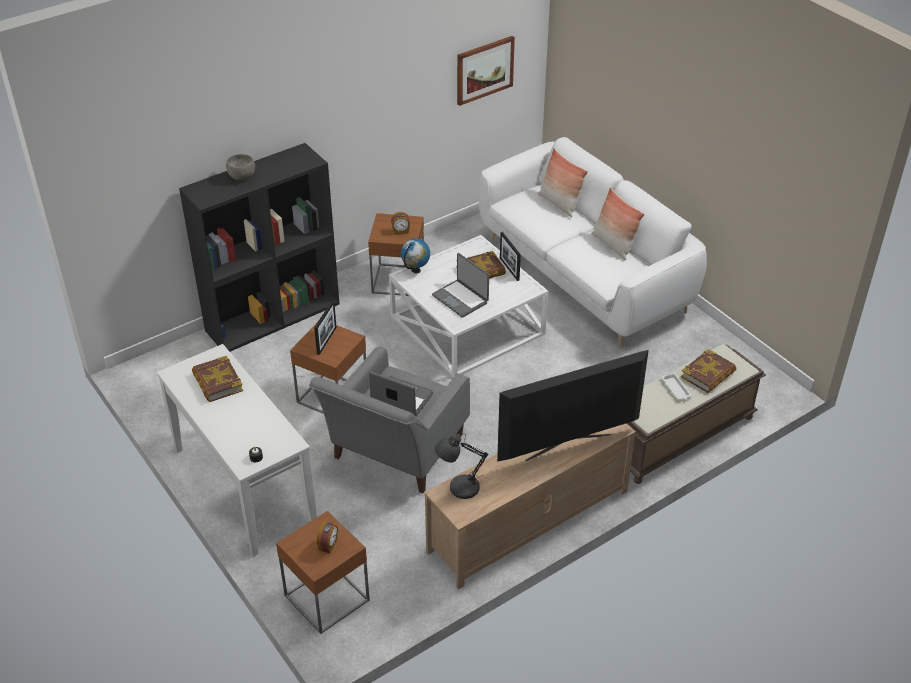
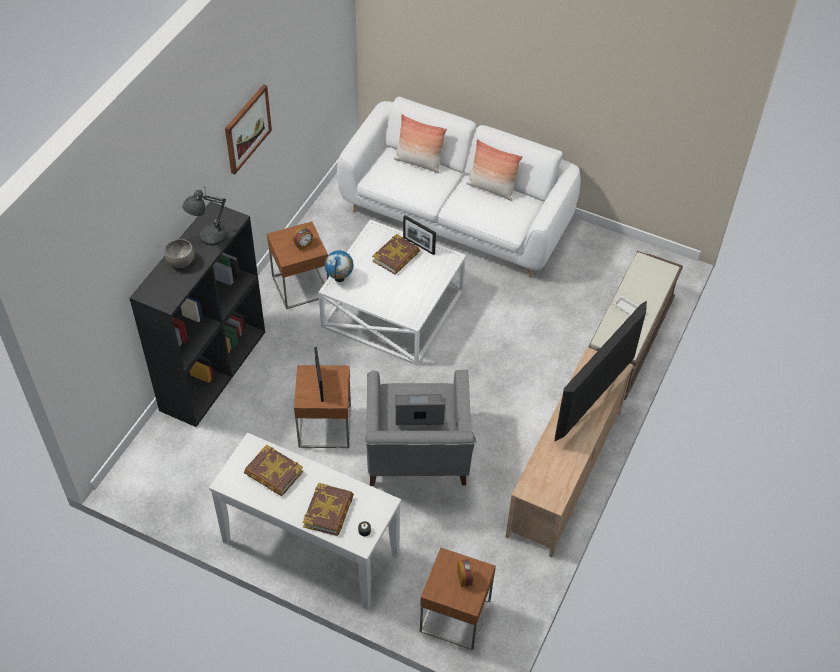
camera: 30 degrees left, 10 degrees up
(460, 488) = (536, 477): grey table lamp -> grey table lamp (209, 237)
(461, 299) = (398, 292): laptop -> none
(484, 70) = (319, 61): picture -> picture (247, 128)
(708, 375) = (645, 286): book -> book (329, 512)

